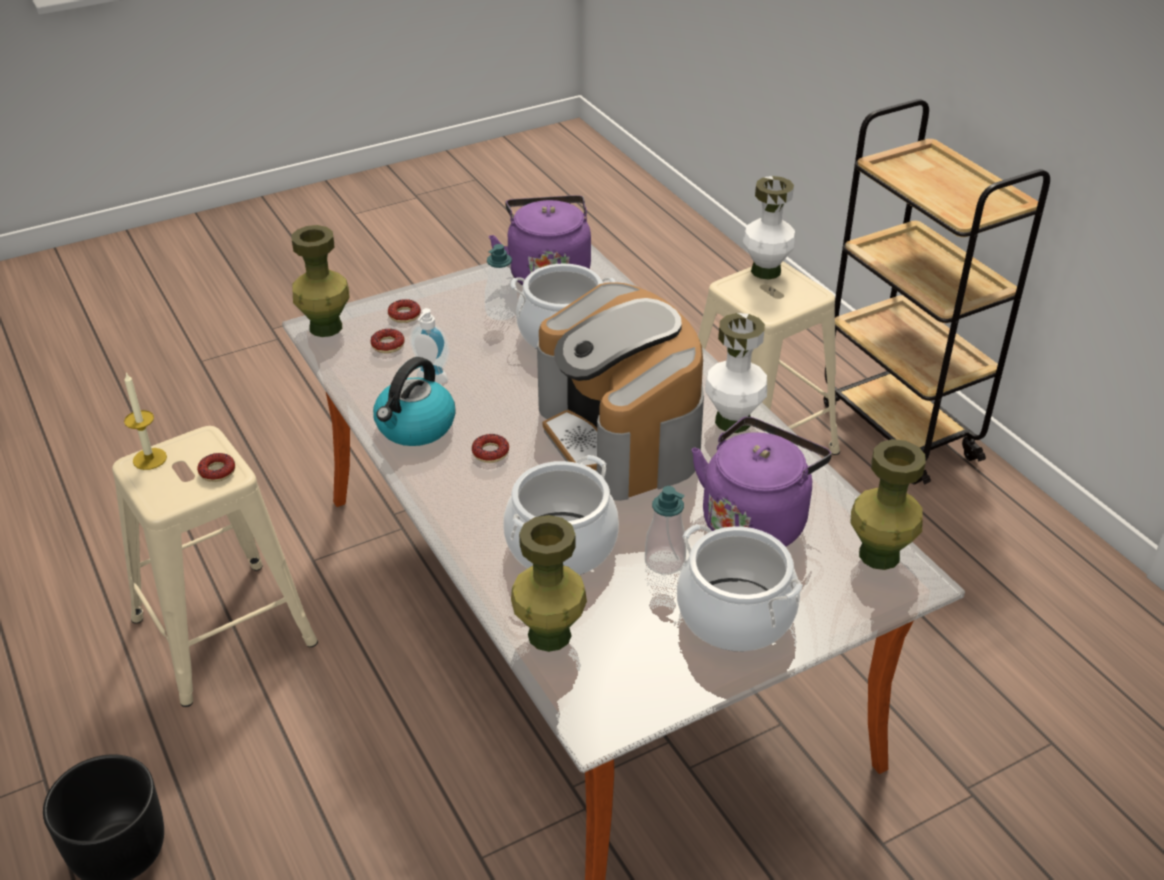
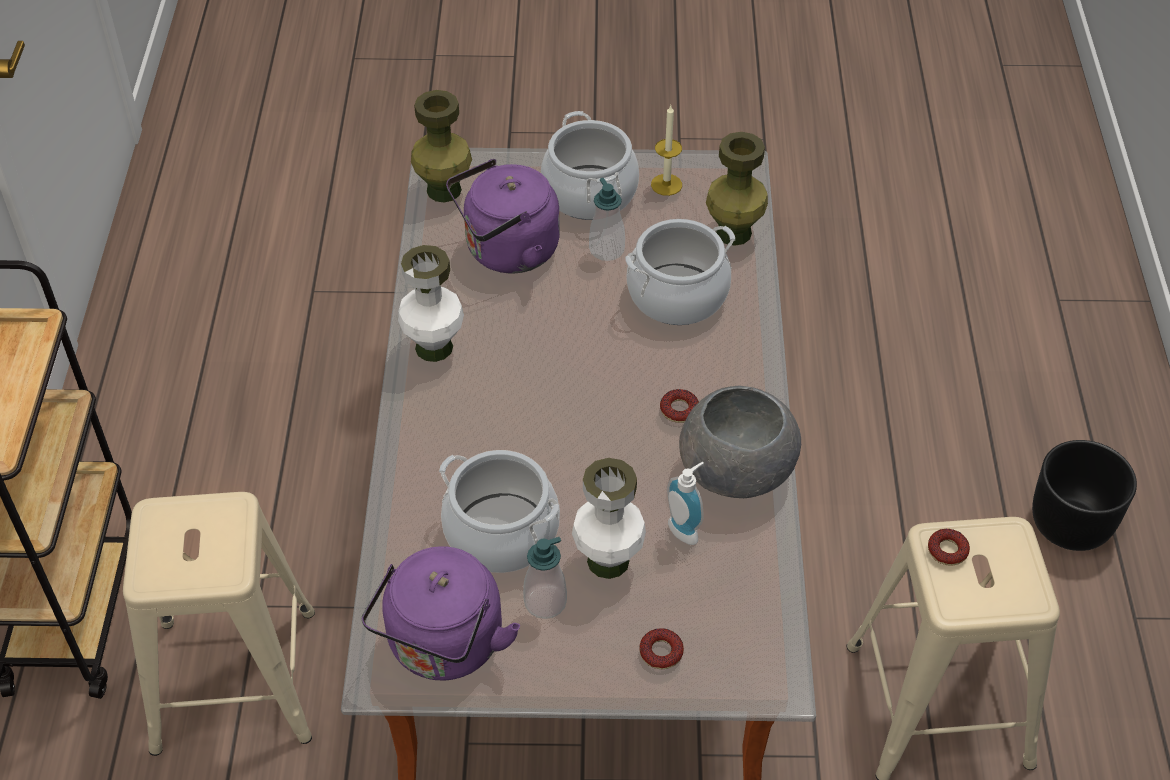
camera: 150 degrees left, 10 degrees up
(149, 459) = (1017, 600): candle -> candle (666, 184)
(325, 327) = (766, 675): green vase -> none
(388, 345) = (706, 607): donut -> none
(415, 427) = (735, 471): kettle -> grey bowl
(621, 436) = (547, 375): coffee machine -> none
(765, 271) = (164, 578): white vase -> white vase (608, 561)

